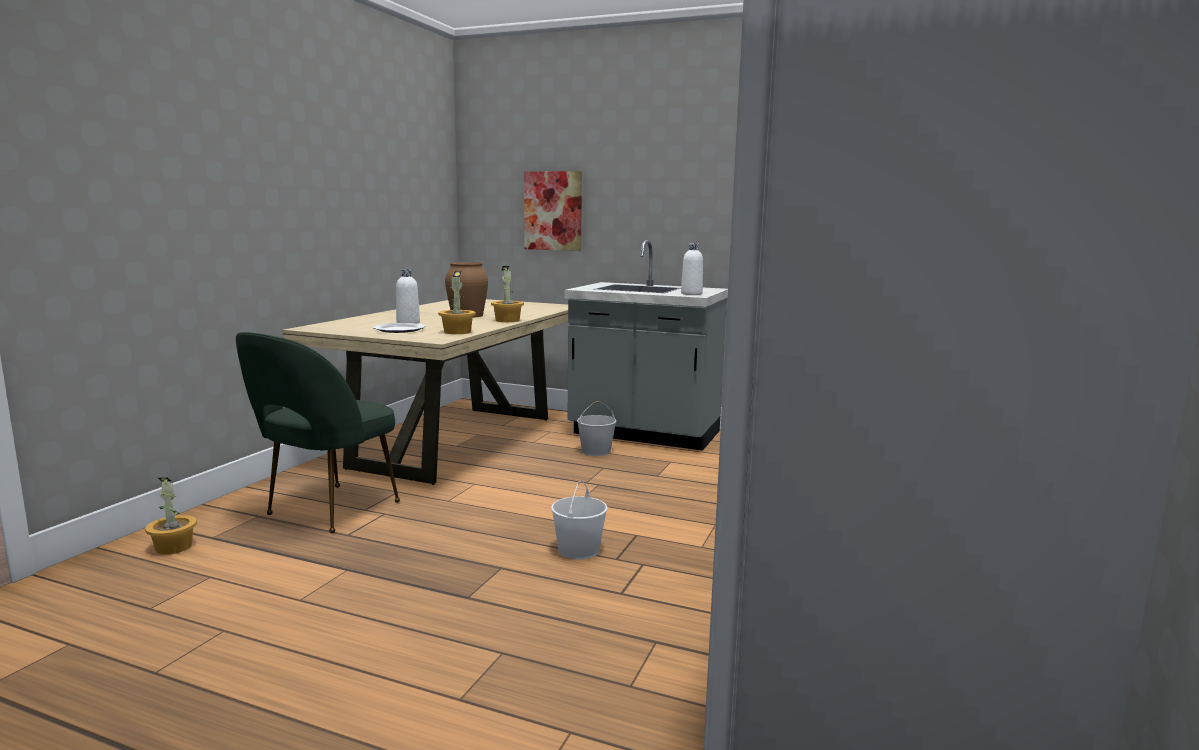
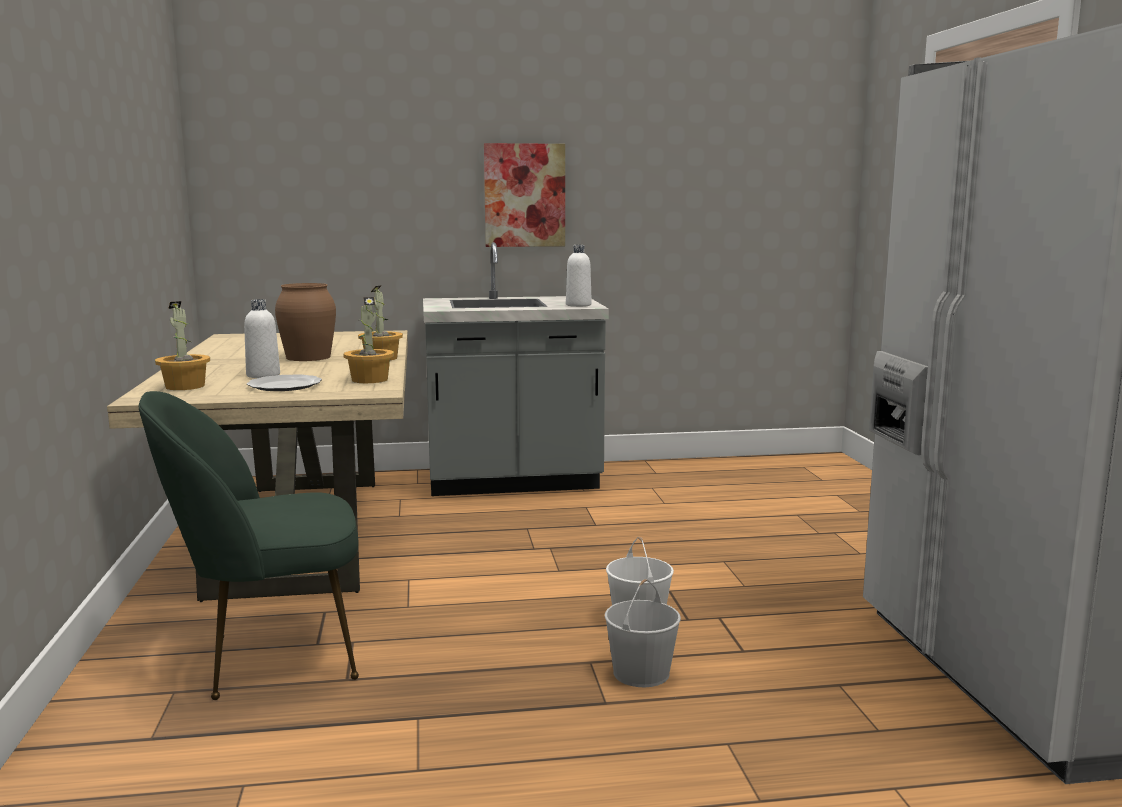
camera: 30 degrees left, 0 degrees up
(173, 547) = (112, 768): potted plant -> potted plant (185, 386)
(325, 512) = (267, 660): green chair -> green chair turned 75 degrees clockwise
(553, 211) = (346, 208): picture -> picture (524, 195)
(596, 451) = (490, 511): white bucket -> white bucket (641, 672)

